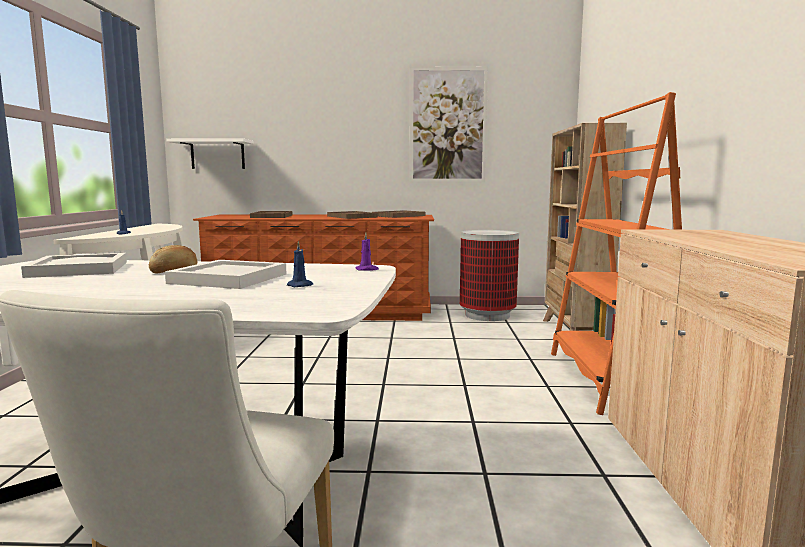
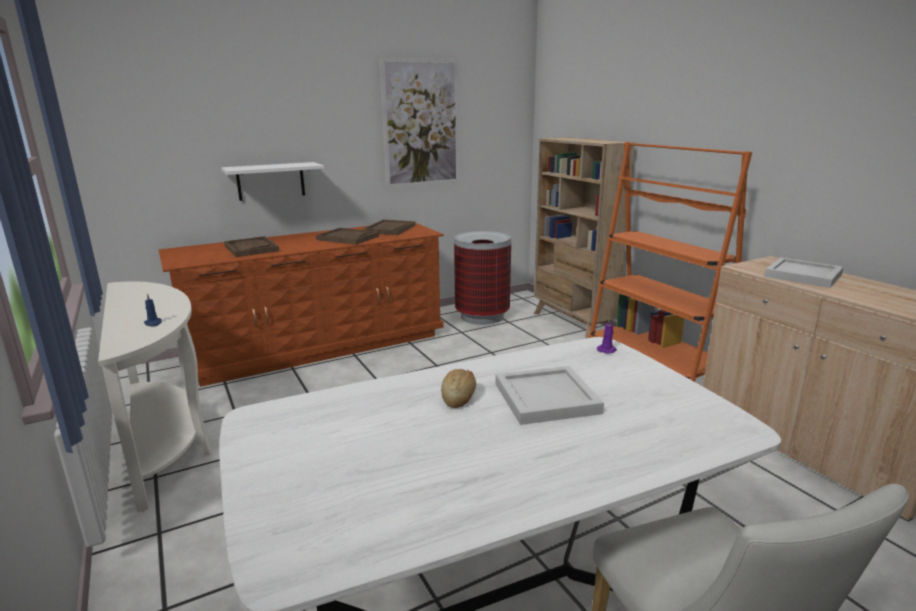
camera: 30 degrees left, 10 degrees up
(80, 269) = (351, 422): white tray -> white tray (802, 275)
(217, 154) = (143, 171): white shelf -> white shelf (271, 181)
(300, 285) = (630, 393): blue candle -> none

